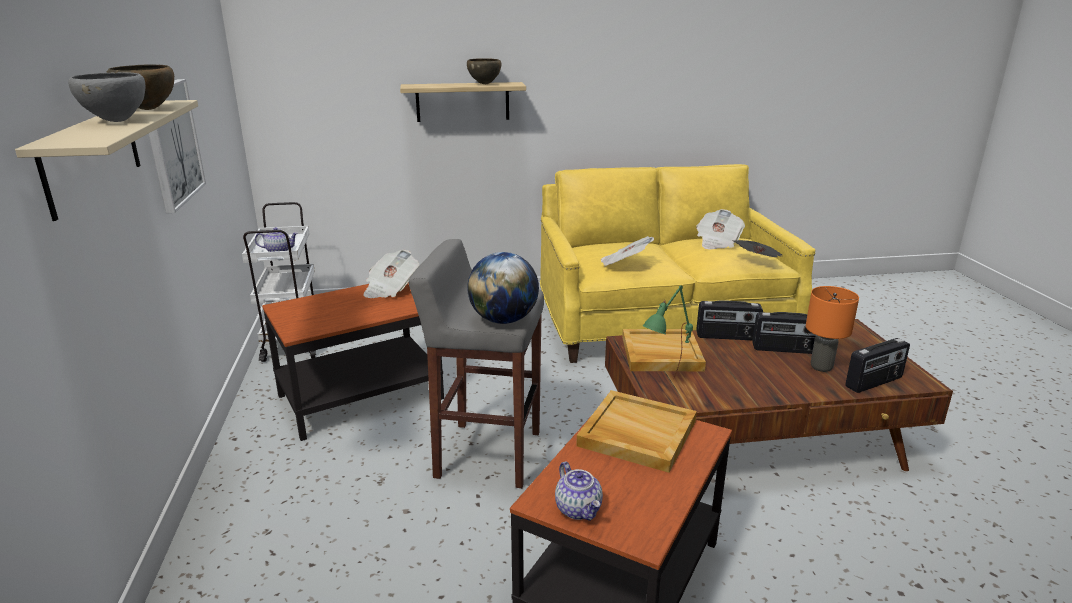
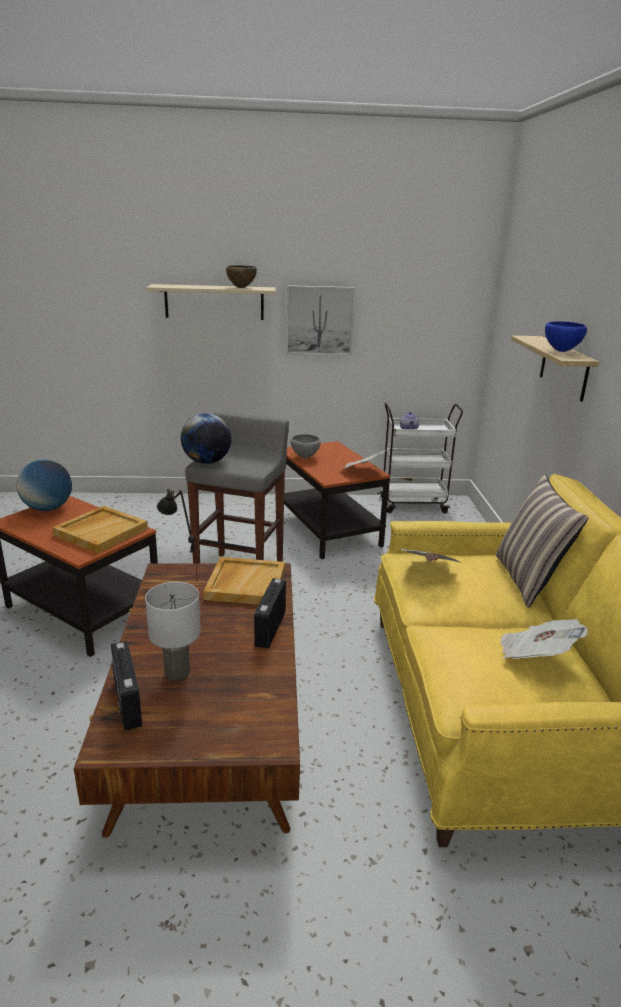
camera: 95 degrees right, 0 degrees up
(117, 121) = (206, 286): grey bowl -> grey bowl (305, 457)
(485, 84) = (562, 351): brown bowl -> blue bowl
(579, 509) = (48, 508): teapot -> globe
(615, 240) = (528, 580): none -> pillow
(665, 391) = (180, 574): green table lamp -> black table lamp
(757, 262) = (452, 674): newspaper -> none
(784, 349) = (227, 660): radio -> none
(821, 367) = (178, 675): orange table lamp -> white table lamp

